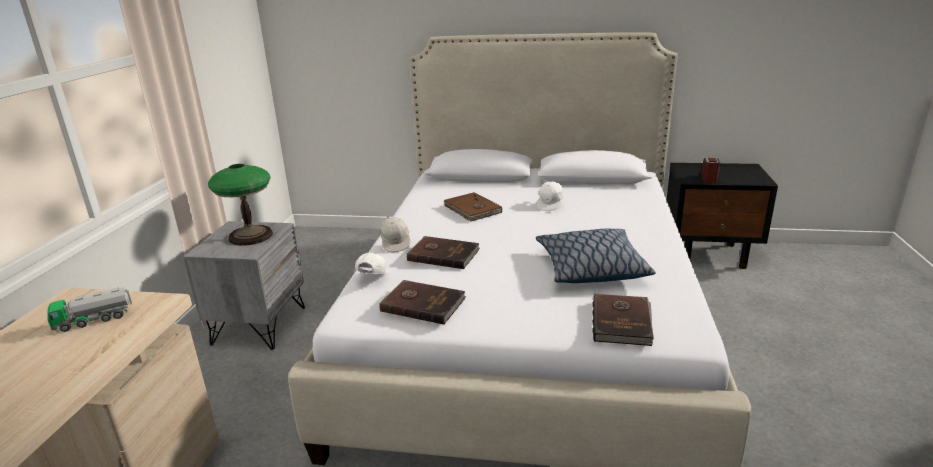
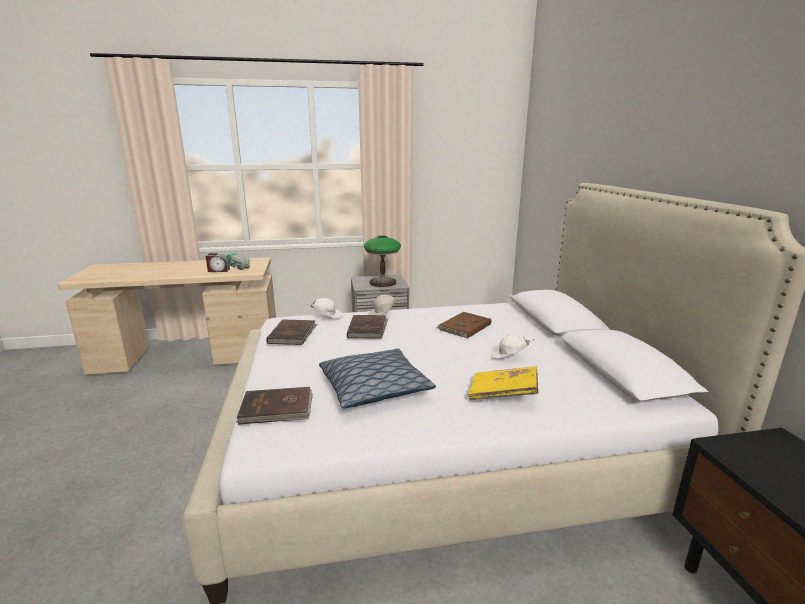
camera: 70 degrees right, 5 degrees down
(617, 218) = (503, 394): none -> yellow book
(709, 178) = (755, 466): alarm clock -> alarm clock (218, 270)

